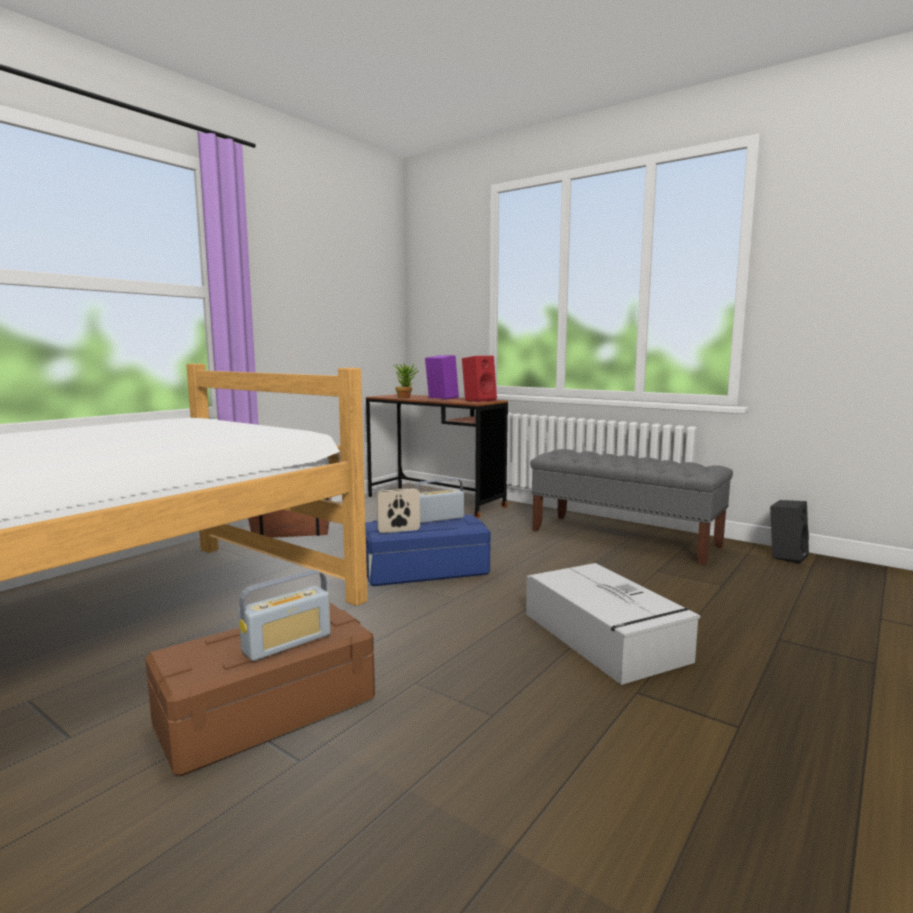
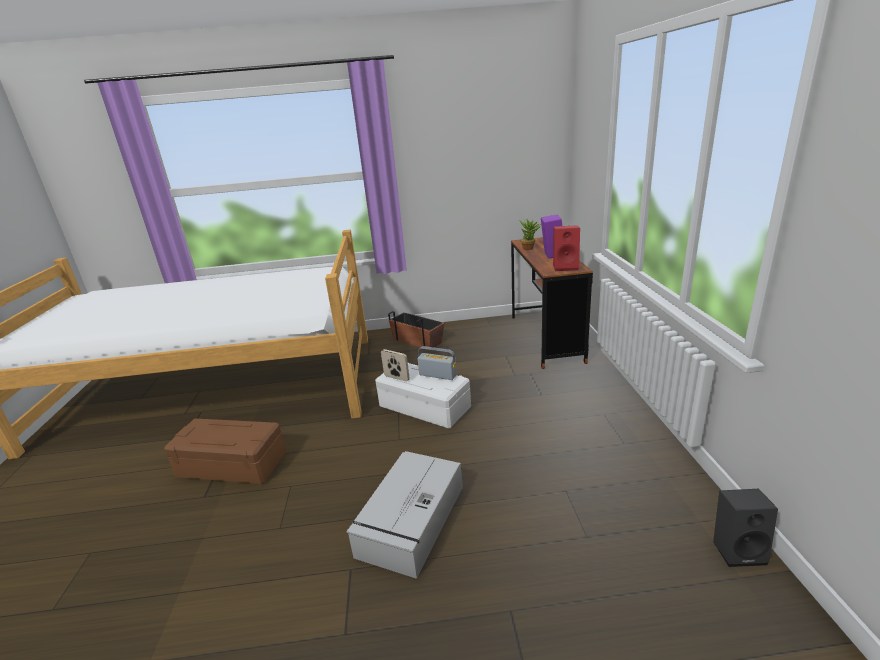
camera: 50 degrees right, 15 degrees up
(287, 643) = (221, 440): radio -> none
(425, 571) = (423, 407): blue storage box -> white storage box
(624, 538) = (614, 442): grey bench -> none

